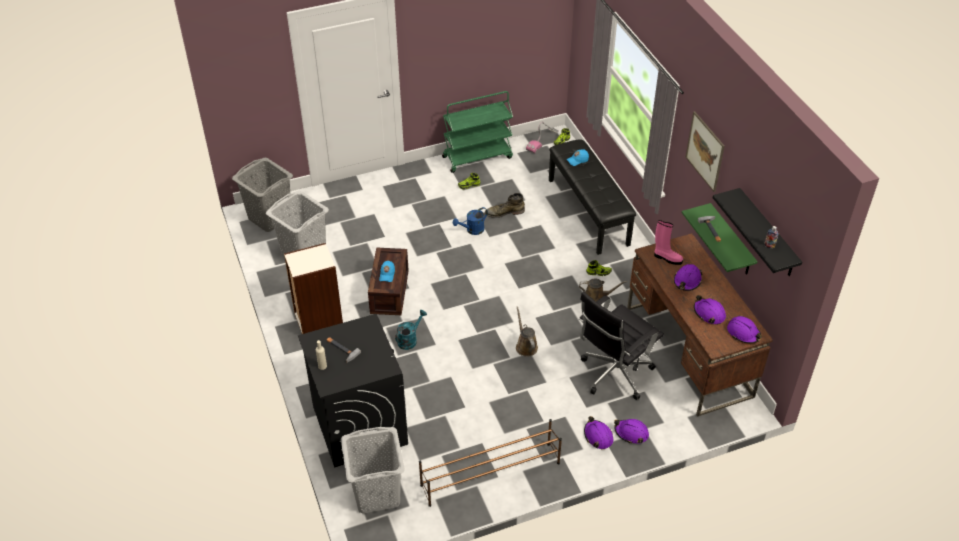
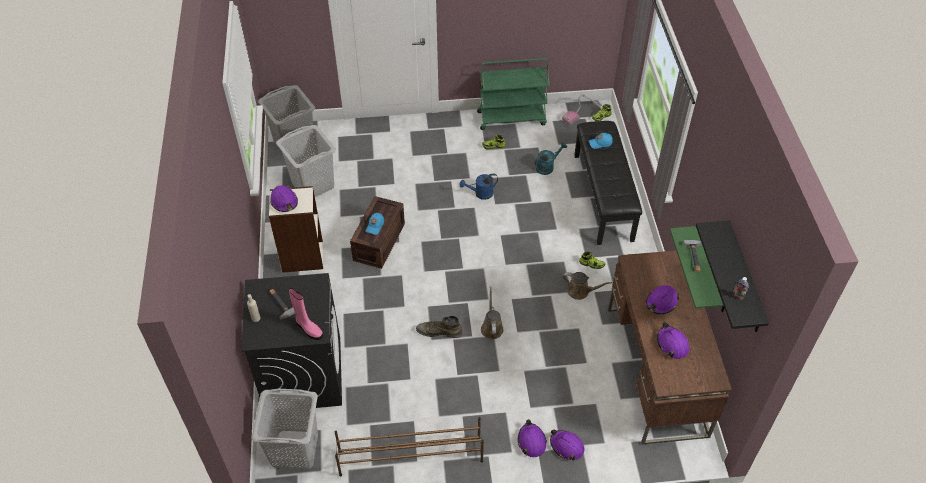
camera: 15 degrees right, 5 degrees up
(409, 339) = (381, 296): turquoise watering can -> turquoise watering can (547, 167)
(504, 212) = (518, 181): green boot -> green boot (439, 331)
(613, 375) = (570, 378): black office chair -> none
(667, 258) = (649, 272): pink boot -> pink boot (308, 328)
(705, 151) = (707, 170): picture -> none
(743, 333) = (702, 375): purple hard hat -> purple hard hat (284, 202)

